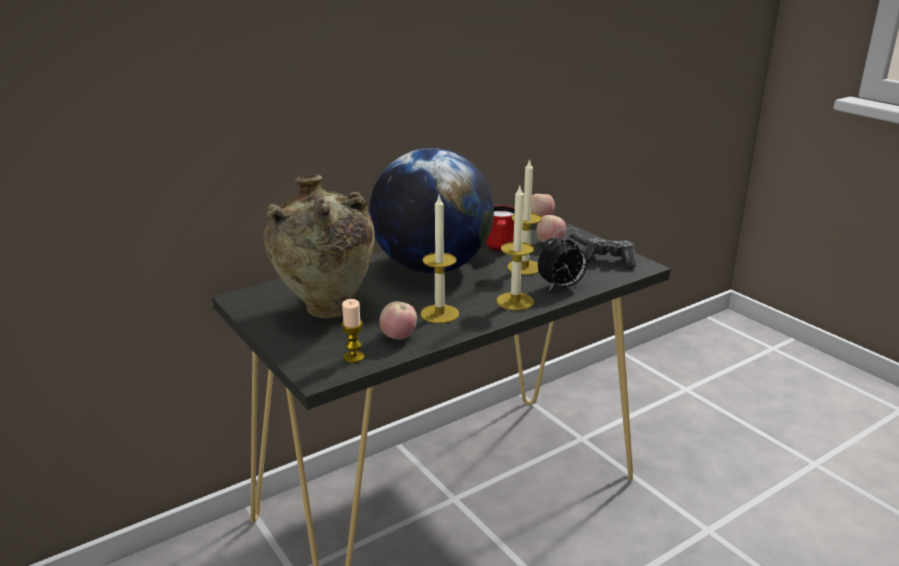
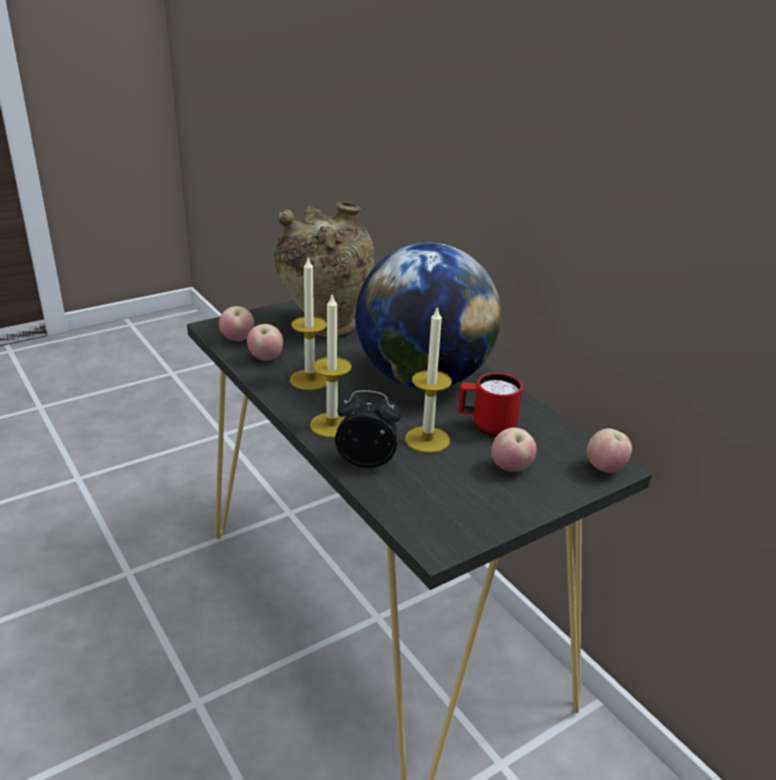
camera: 90 degrees right, 5 degrees up
(354, 357) = (237, 339): candle -> apple
(561, 287) = (367, 461): alarm clock -> alarm clock turned 120 degrees clockwise
(608, 260) = (454, 513): game controller -> none

